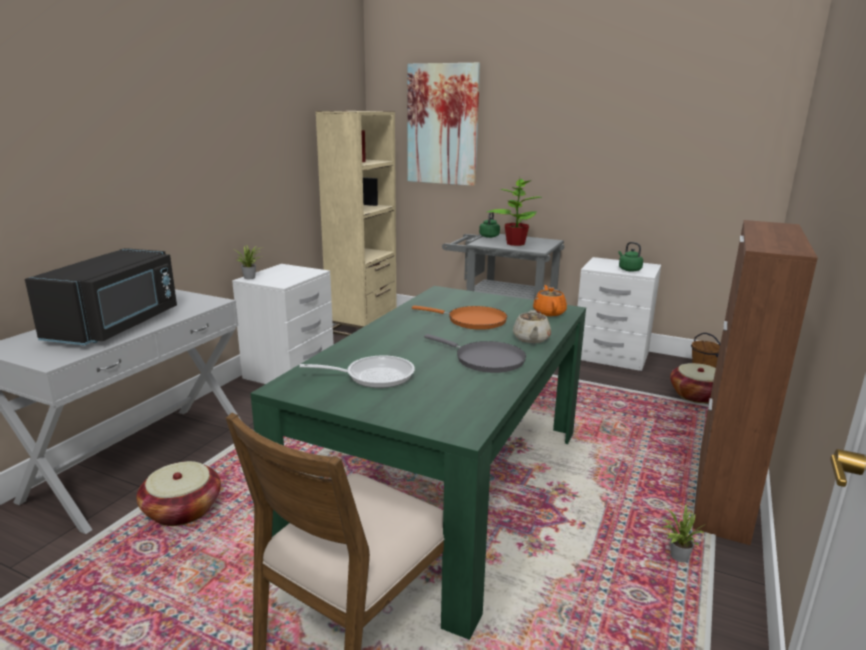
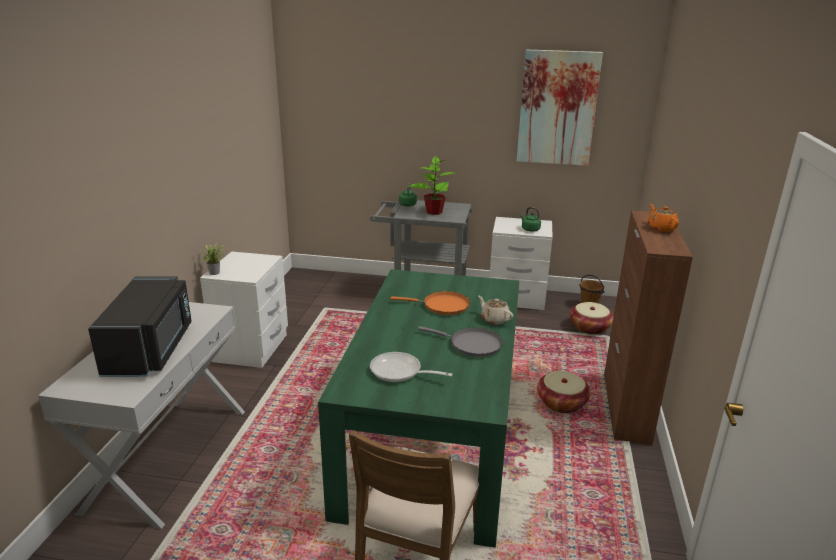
camera: 15 degrees left, 5 degrees up
(182, 510) = (232, 493): basket -> basket (561, 403)
(363, 326) = (295, 291): beige bookcase -> none
(373, 376) = (400, 372): frying pan -> frying pan turned 135 degrees counterclockwise
(442, 125) = (355, 104): picture -> picture (557, 108)
(531, 339) = (494, 319): beige teapot -> beige teapot turned 150 degrees clockwise
(549, 312) = (495, 289): orange teapot -> orange teapot (661, 228)
(676, 557) = (608, 462): potted plant -> none

